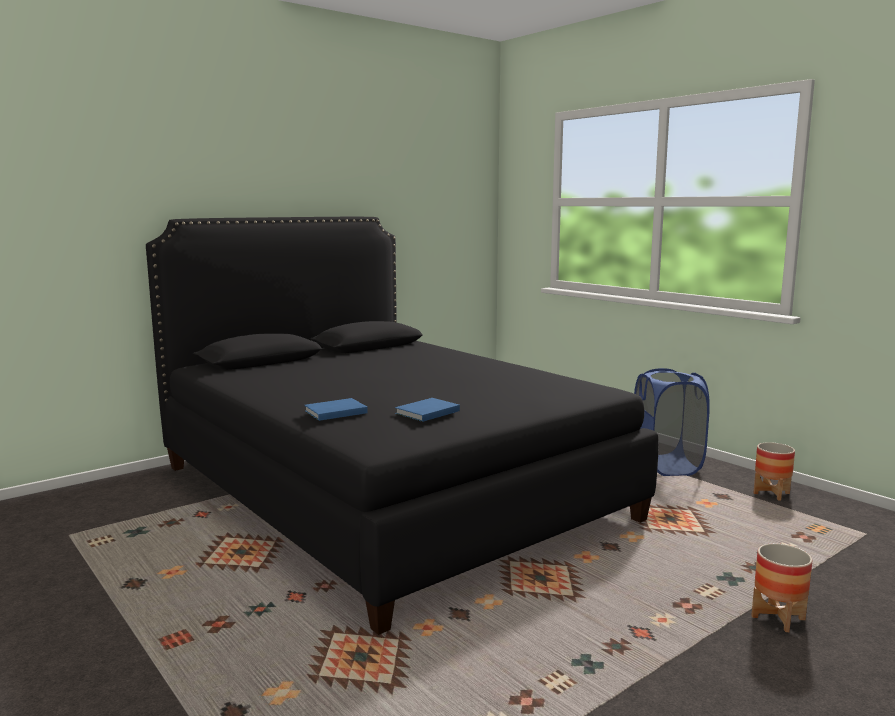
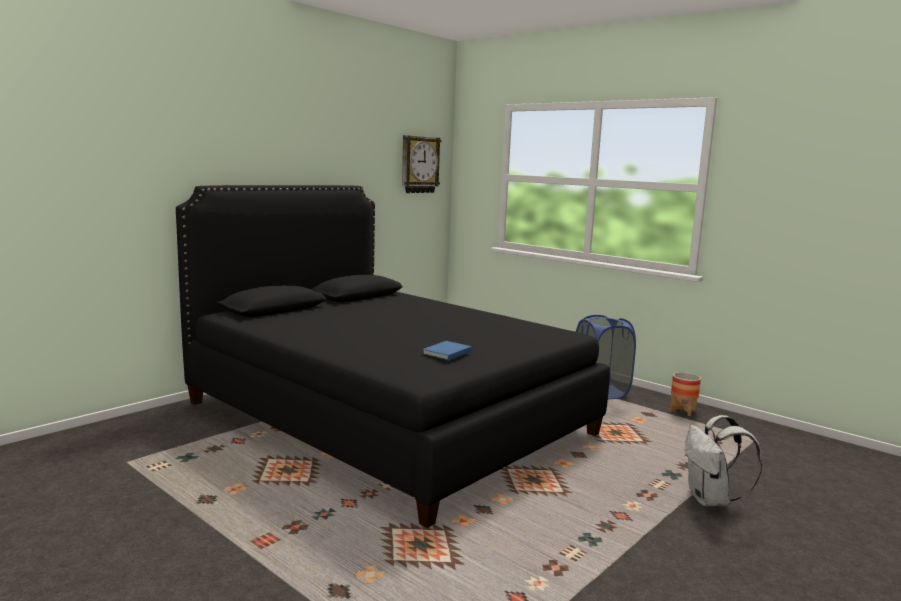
camera: 10 degrees left, 0 degrees up
(334, 412) = (371, 353): blue book -> none
(454, 191) = (419, 164): none -> wall clock
(778, 618) = (711, 500): planter -> white backpack

